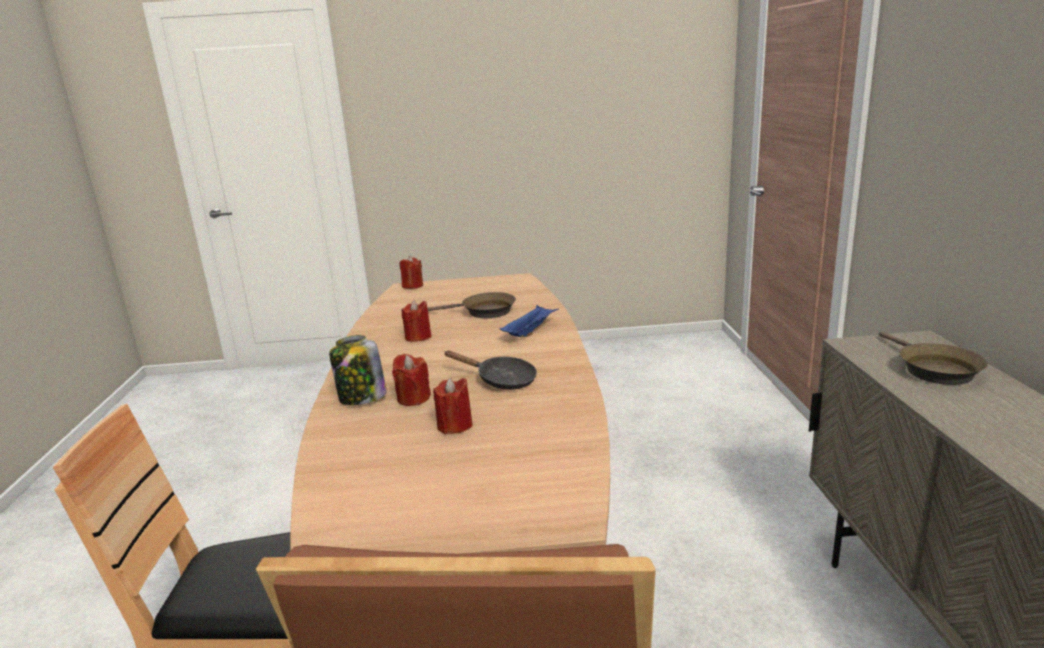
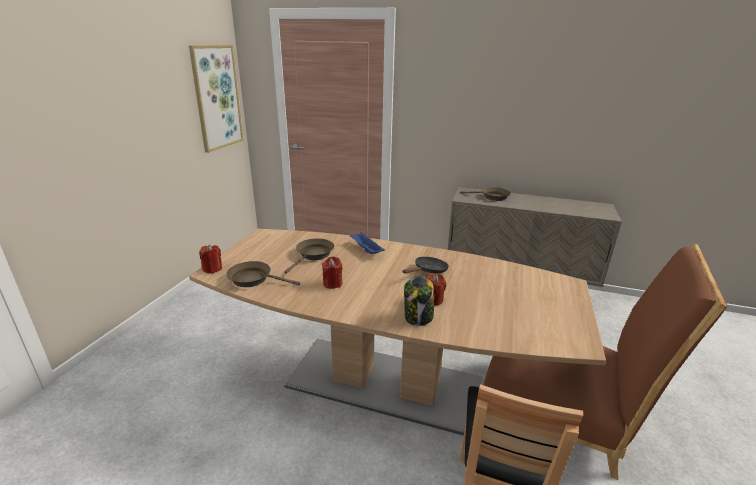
camera: 70 degrees left, 5 degrees up
(402, 305) = (254, 279): none -> brown frying pan
(454, 425) = (476, 293): red candle -> none
(670, 104) = (217, 98): none -> picture

